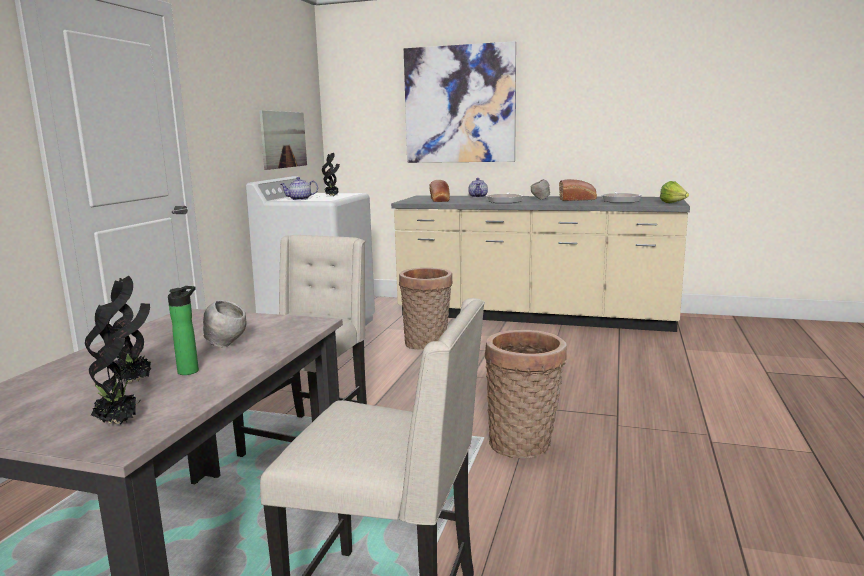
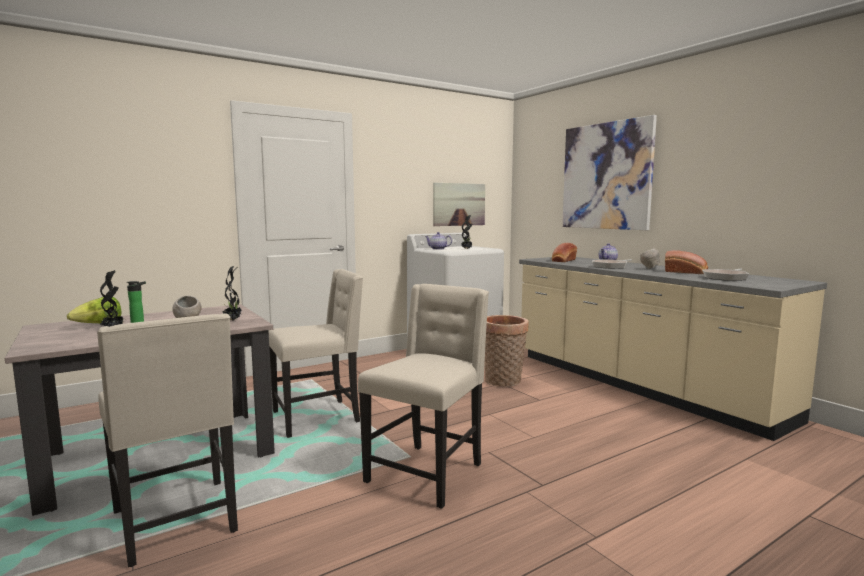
camera: 40 degrees right, 5 degrees down
(119, 423) = (56, 343): potted plant -> potted plant (233, 320)
(524, 444) = (427, 473): basket -> beige chair
(674, 204) = (771, 287): lettuce -> lettuce (99, 325)

